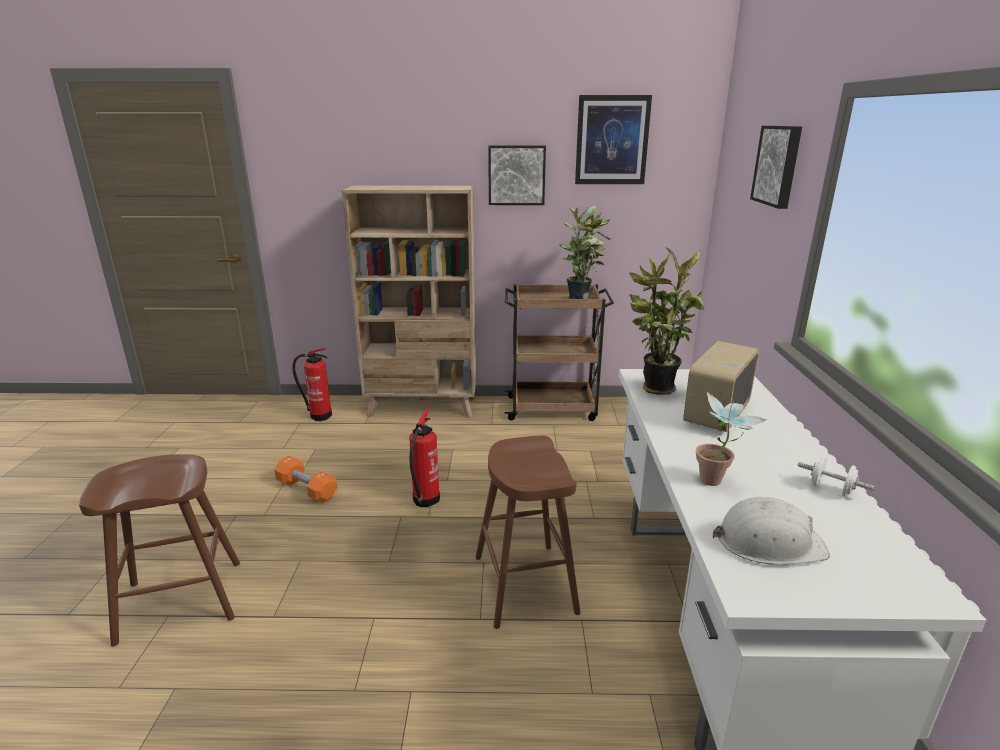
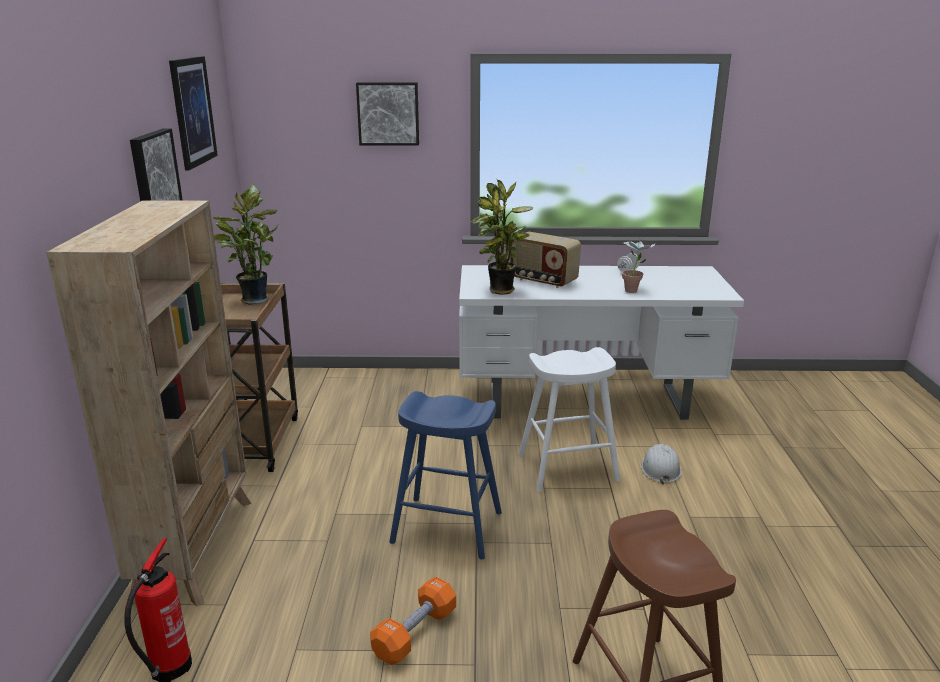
camera: 90 degrees left, 0 degrees up
(424, 501) = (447, 527): fire extinguisher -> blue stool
(524, 584) = (568, 467): brown stool -> white stool
(768, 542) = (684, 287): white hard hat -> white hard hat (660, 468)

